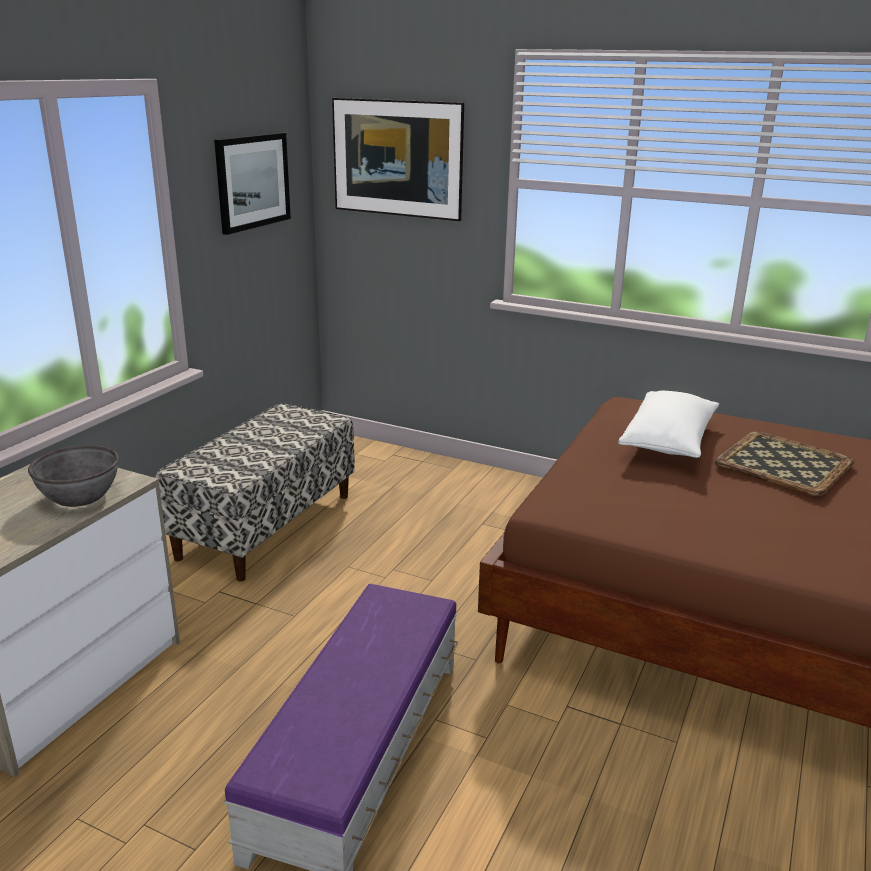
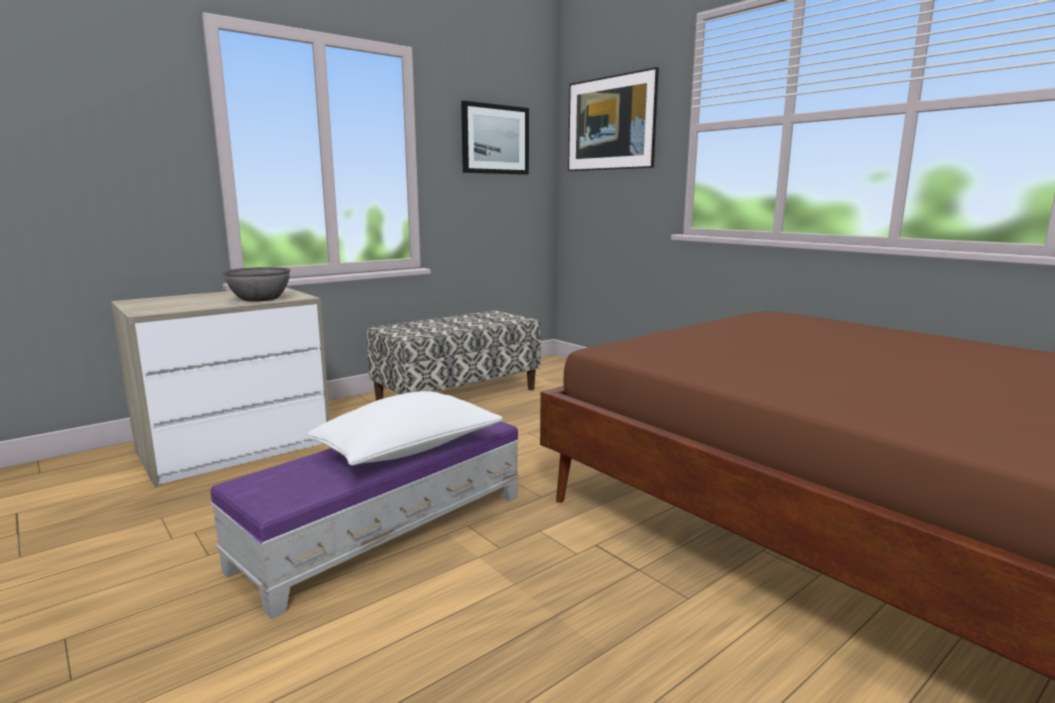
camera: 25 degrees right, 10 degrees down
(668, 441) = (784, 330): white pillow -> white pillow (409, 450)
(783, 462) = (902, 348): tray -> none

